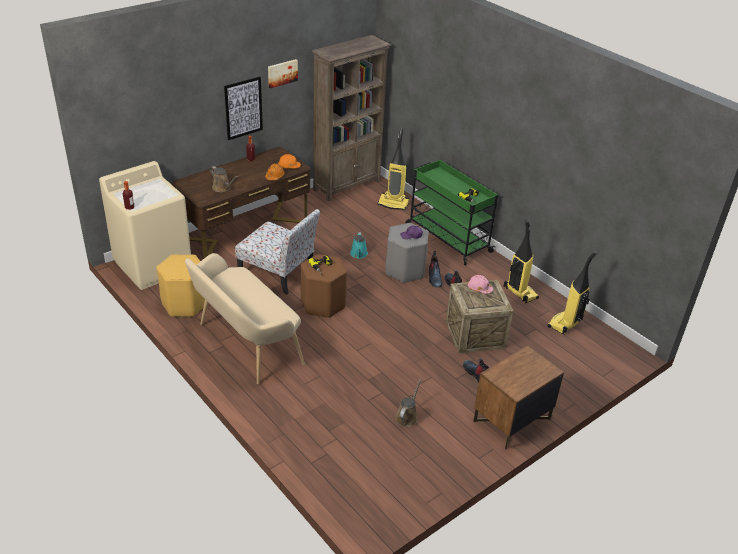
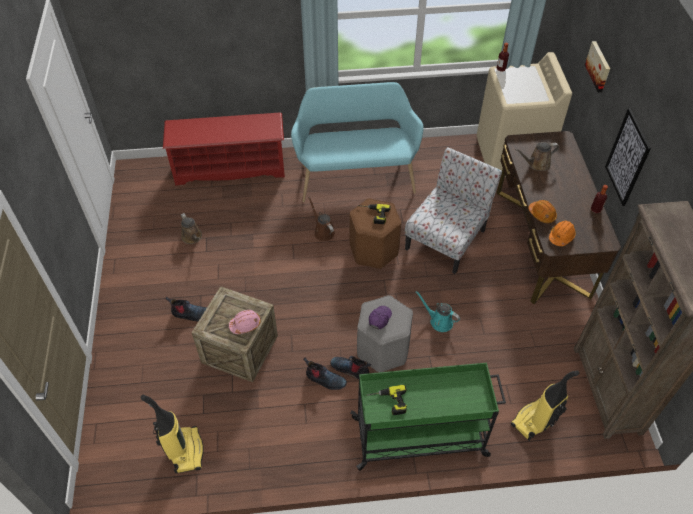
camera: 125 degrees right, 15 degrees up
(185, 304) = (438, 158): yellow stool -> none
(245, 345) = (356, 176): beige bench -> turquoise bench
(278, 272) = (446, 238): chair -> chair turned 150 degrees clockwise
(282, 73) = (664, 180): picture -> picture (599, 66)
(300, 438) = (230, 168): none -> red shoe rack
(327, 338) = (323, 231): none -> brown watering can
(511, 420) = (124, 305): brown nightstand -> none
(519, 293) = (266, 442): vacuum cleaner -> none

